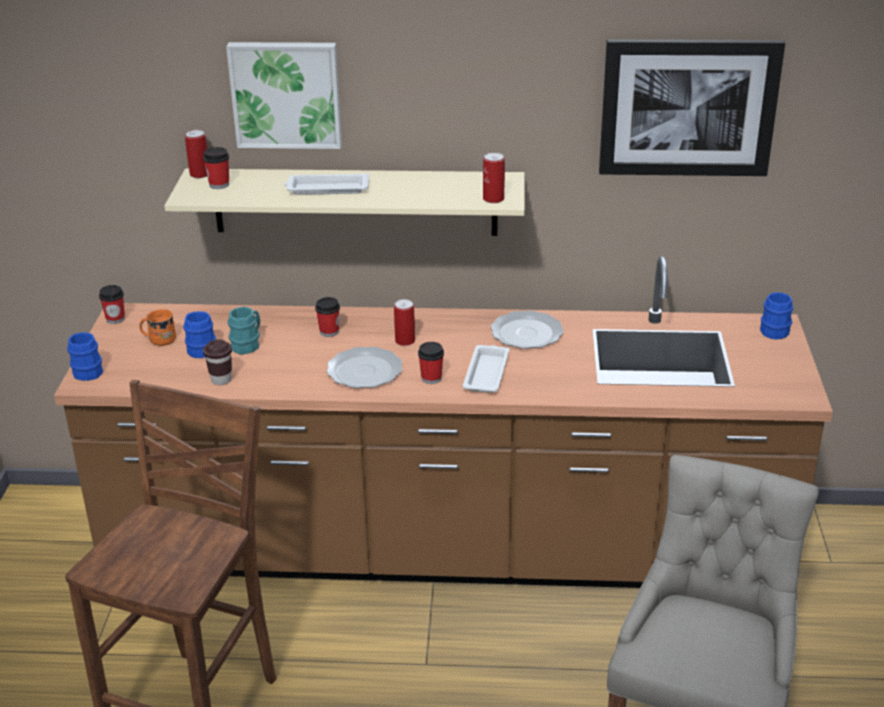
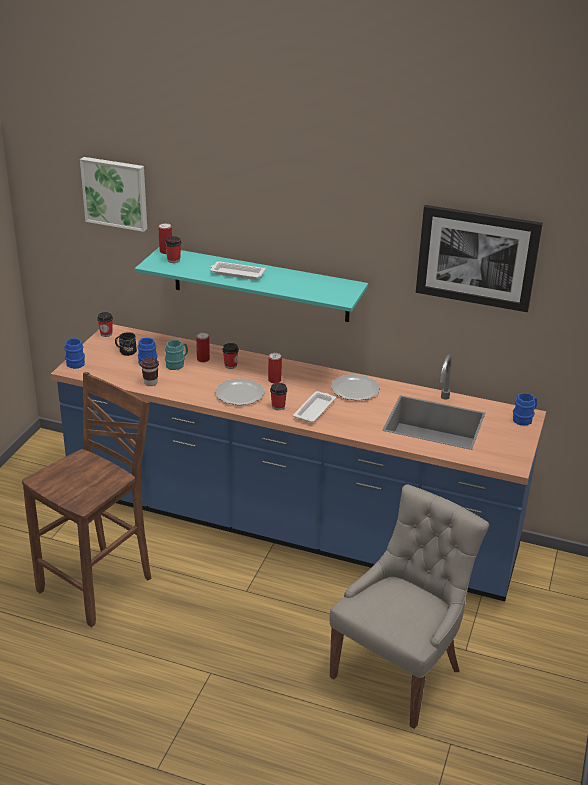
camera: 15 degrees right, 0 degrees up
(159, 339) = (125, 351): orange mug -> black mug
(286, 94) = (223, 209): picture -> picture (115, 193)
(355, 201) = (260, 284): beige shelf -> turquoise shelf
(445, 551) = (290, 525): brown counter -> blue counter
(493, 199) = (336, 297): can -> can (203, 359)

